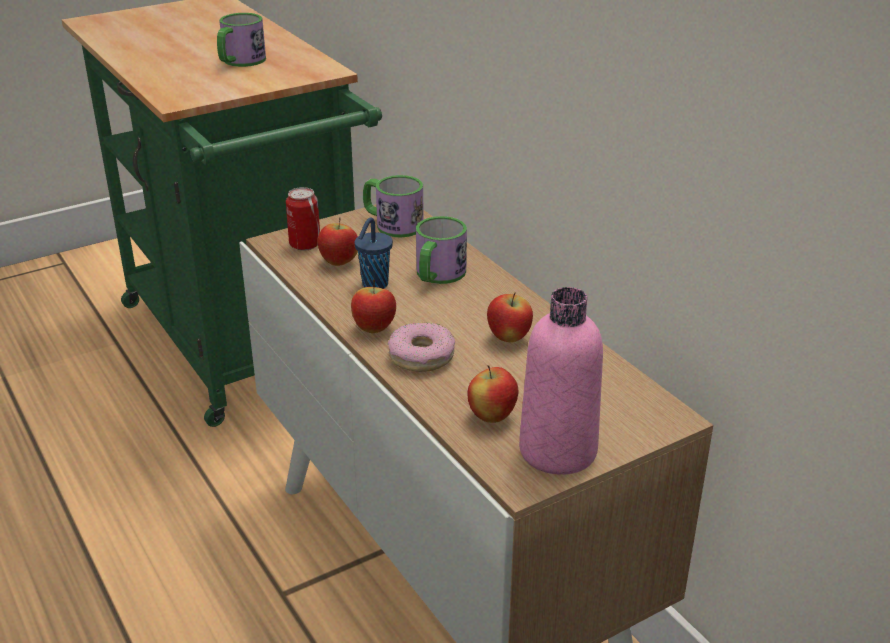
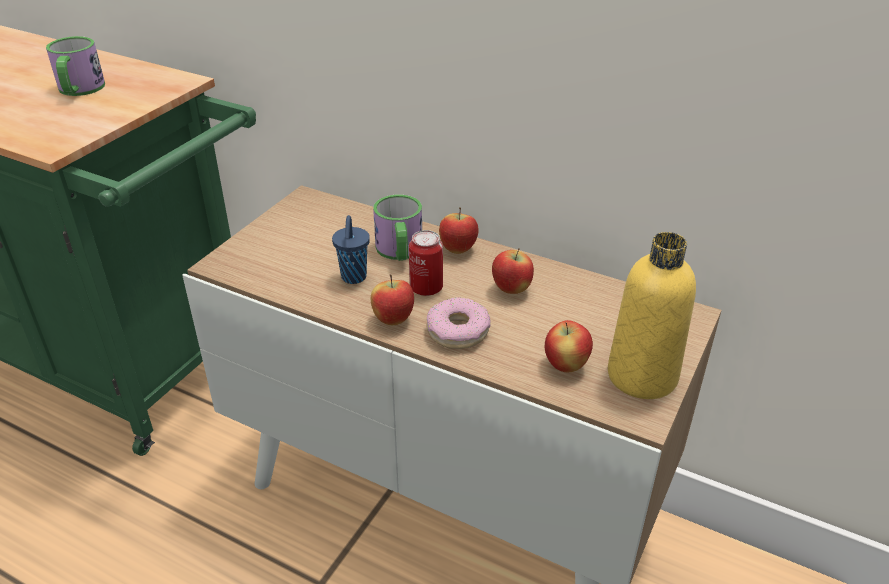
camera: 30 degrees left, 5 degrees up
(305, 245) = (252, 258): can -> can (426, 288)
(339, 263) = (301, 266): apple -> apple (458, 250)
(392, 224) = (315, 214): mug -> none
(558, 451) = (642, 376): pink bottle -> yellow bottle

